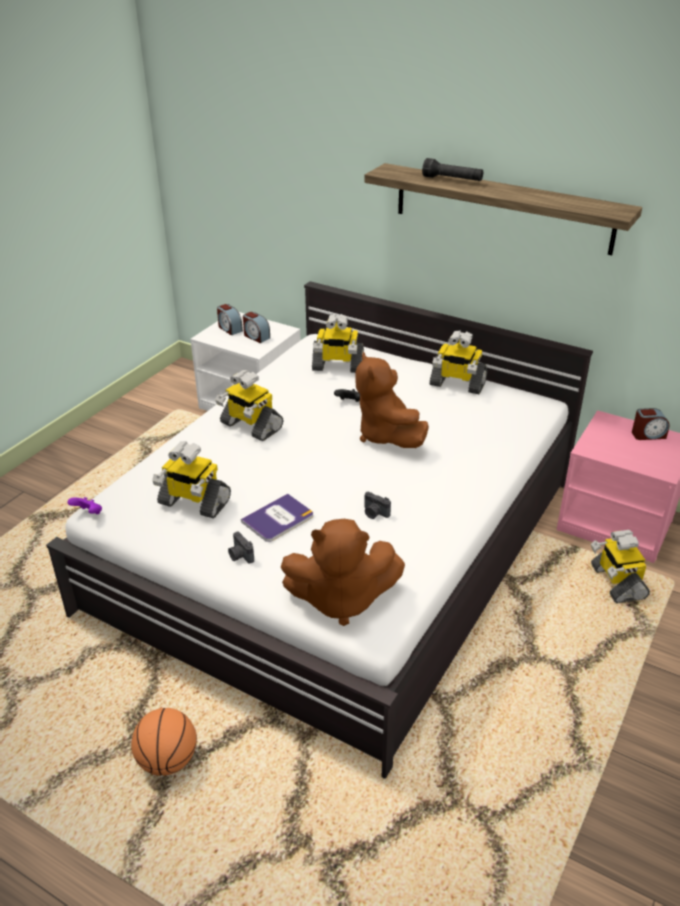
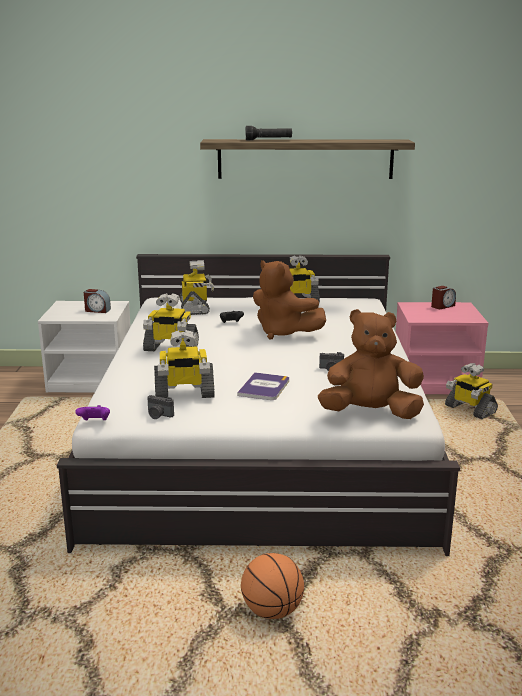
camera: 30 degrees left, 15 degrees down
(229, 329) = (67, 310): alarm clock -> none
(240, 556) = (263, 412): camera -> camera (158, 415)
(337, 366) = (195, 308): toy robot -> toy robot turned 75 degrees counterclockwise
(341, 600) = (370, 413): brown plush toy -> brown plush toy turned 150 degrees counterclockwise

